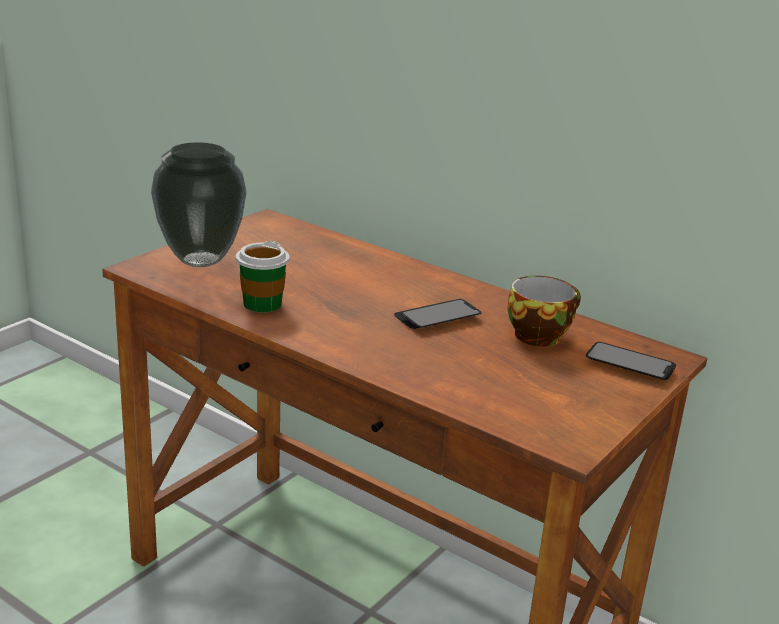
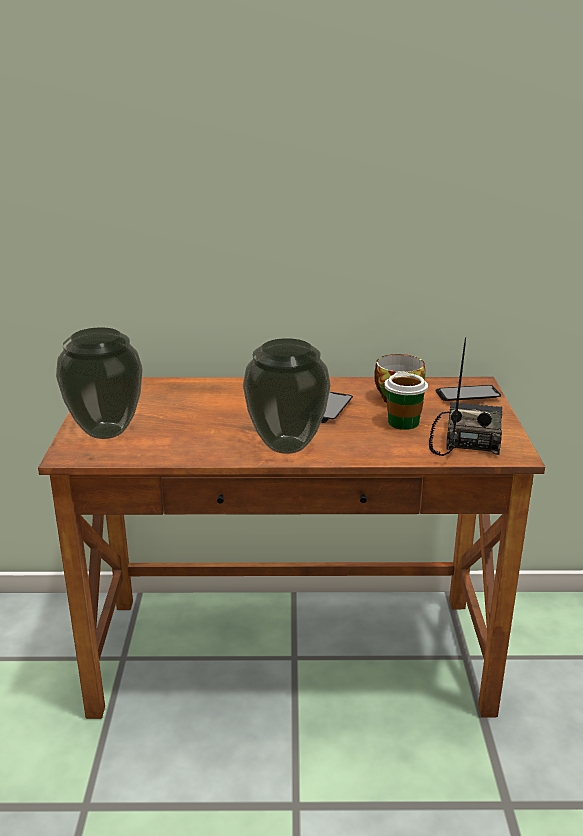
camera: 35 degrees left, 0 degrees up
(262, 304) = (205, 445): cup -> cup (403, 423)
(335, 336) = (288, 446): none -> vase
(540, 406) = (466, 439): none -> radio

